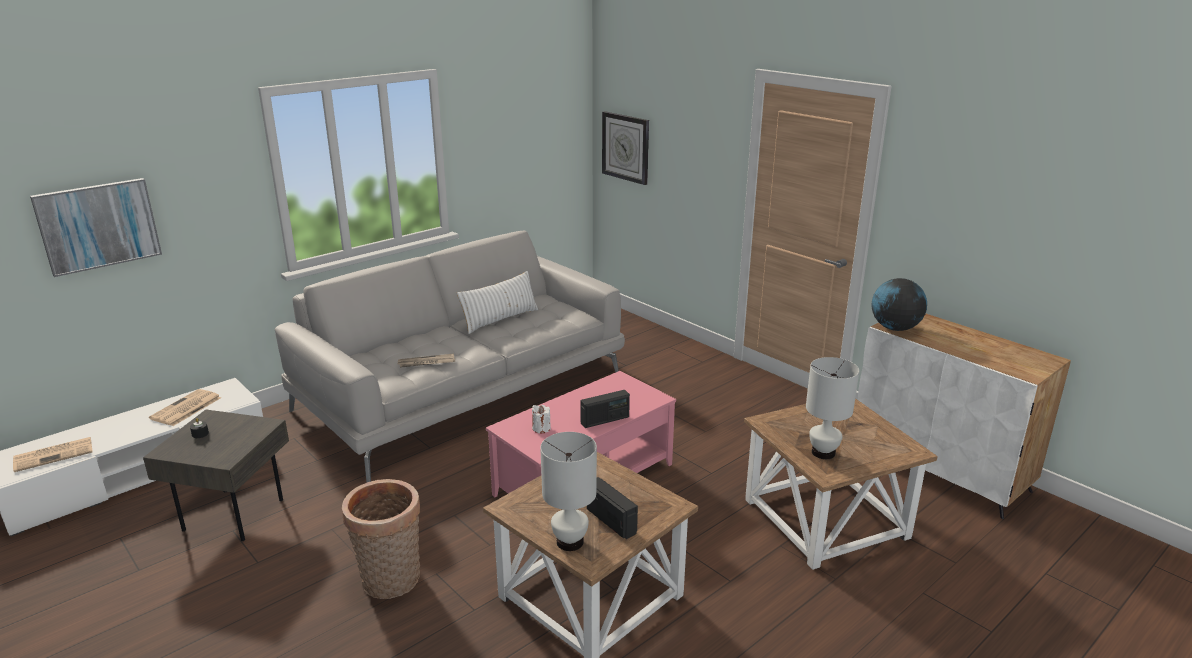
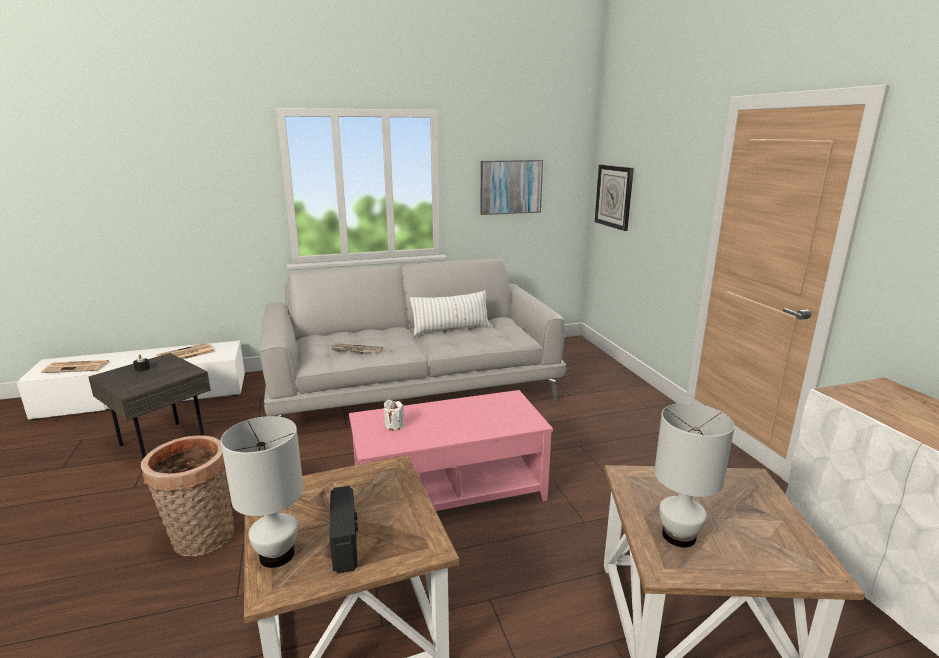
camera: 25 degrees right, 5 degrees down
(98, 225) = (140, 201): picture -> picture (510, 187)
(605, 420) = (461, 432): radio -> none
(894, 328) = (849, 396): globe -> none

